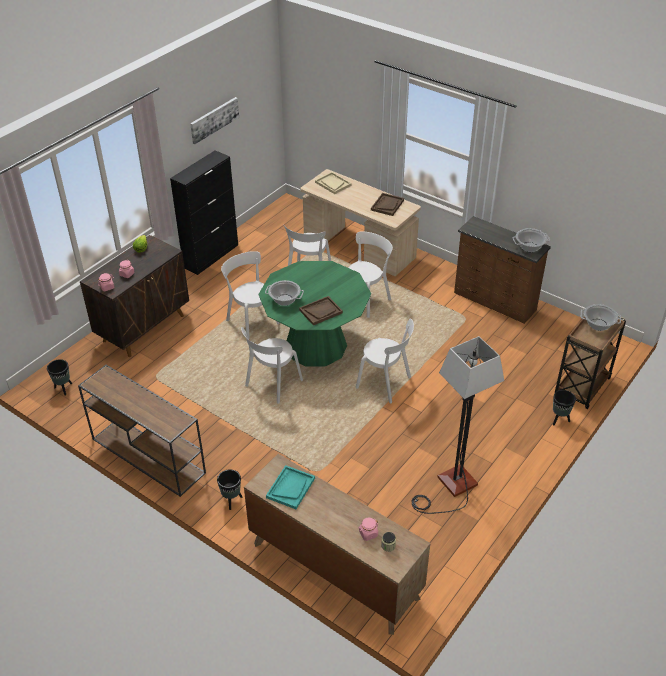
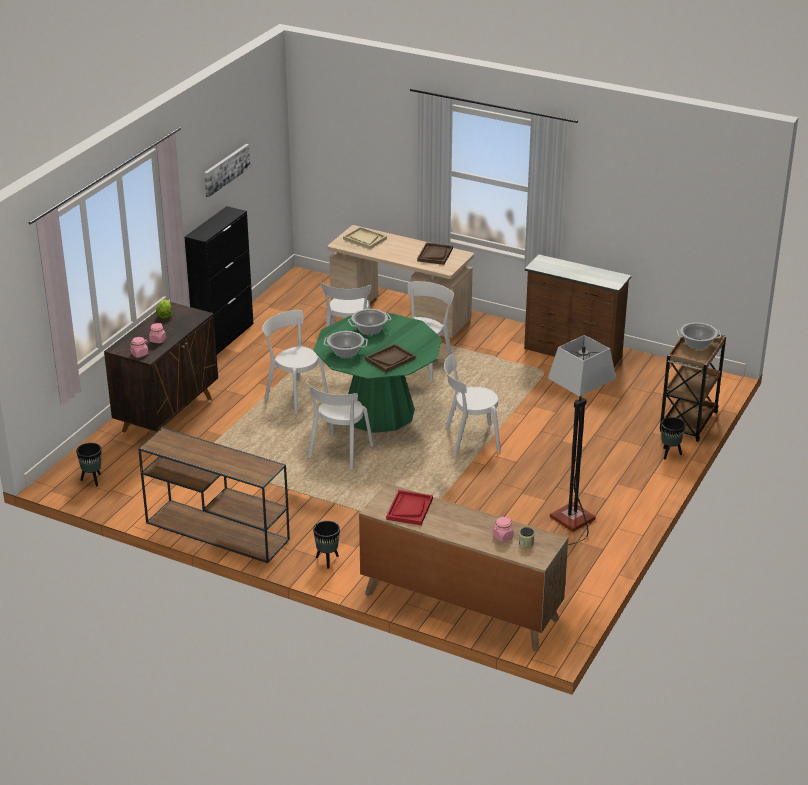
camera: 10 degrees left, 10 degrees down
(290, 488) = (409, 509): turquoise tray -> red tray
(385, 383) = (469, 440): white chair -> white chair turned 150 degrees clockwise
(529, 247) = (608, 278): cooking pot -> cooking pot (369, 330)

